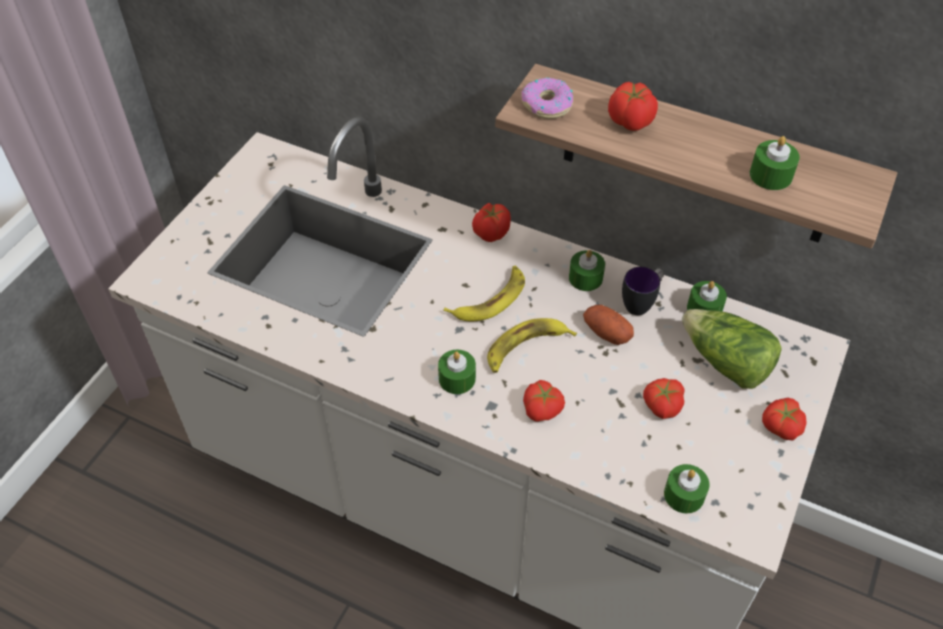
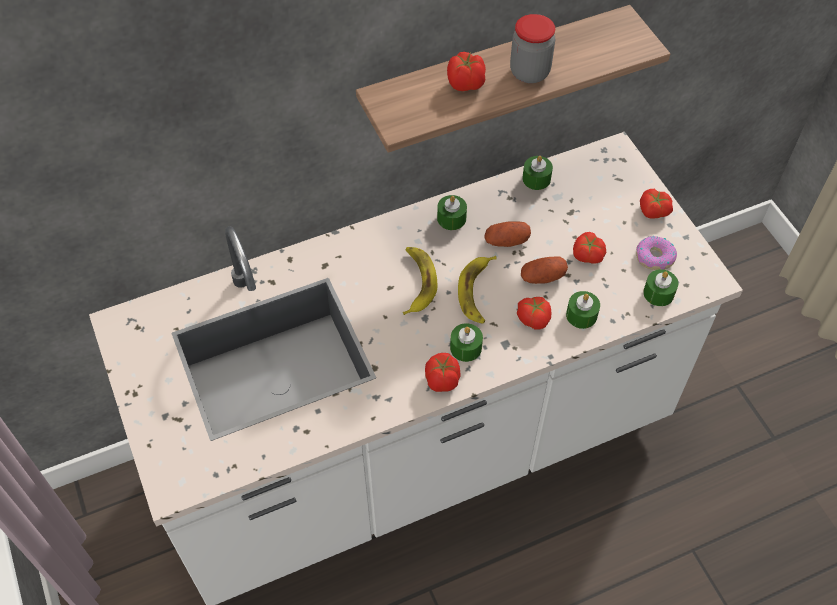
camera: 50 degrees left, 5 degrees up
(491, 233) = (358, 240): tomato -> tomato (441, 380)
(547, 105) = (405, 111): donut -> donut (654, 257)
(596, 386) = (542, 277): none -> potato
(641, 303) = (501, 206): mug -> none
(702, 154) = (529, 72): none -> jar
(725, 363) = (585, 200): lettuce -> none
(770, 175) = (579, 57): green candle -> green candle (581, 315)

